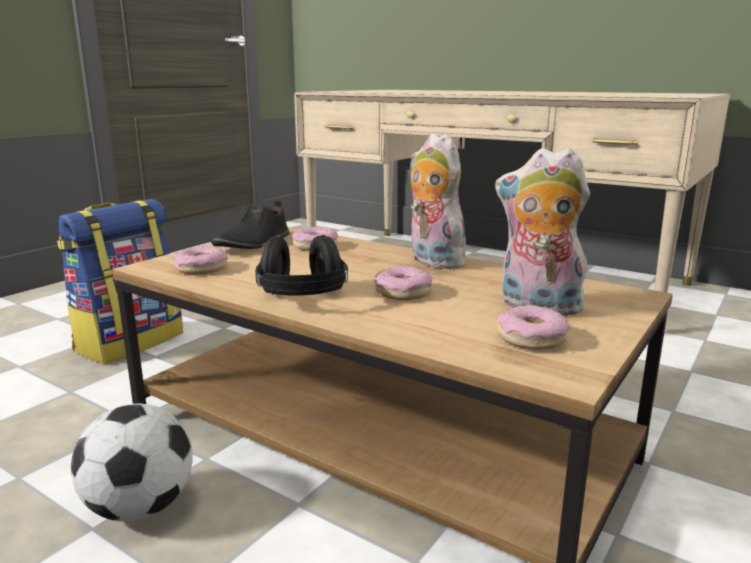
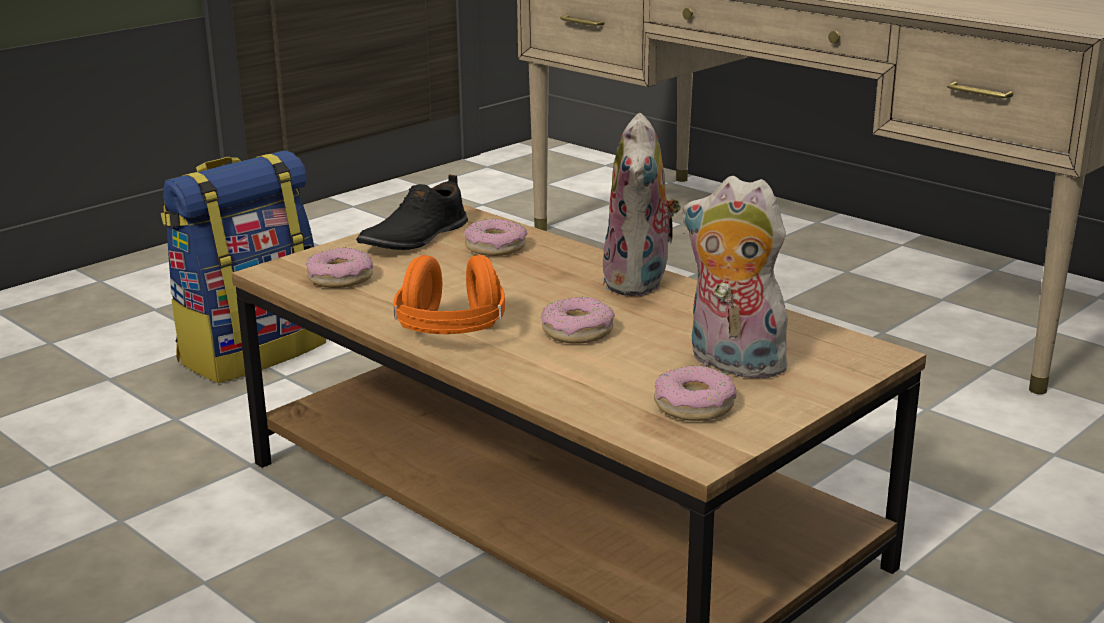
camera: 10 degrees right, 5 degrees up
(140, 508) = (257, 566): football -> none
(302, 298) = (451, 333): black headphones -> orange headphones
(431, 261) = (640, 283): plush toy -> plush toy turned 150 degrees counterclockwise

